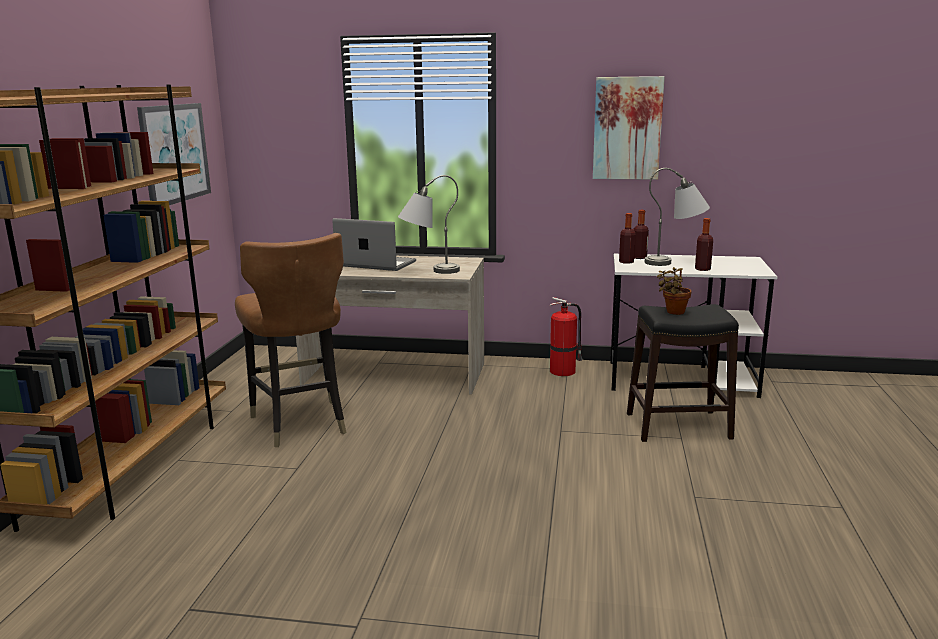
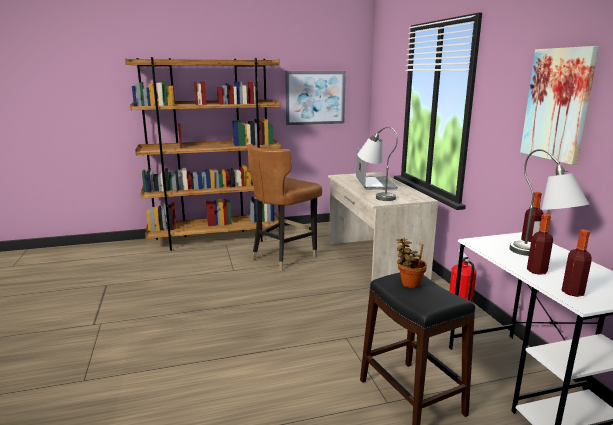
camera: 65 degrees right, 0 degrees up
(626, 262) = (501, 238): bottle -> bottle (572, 292)

